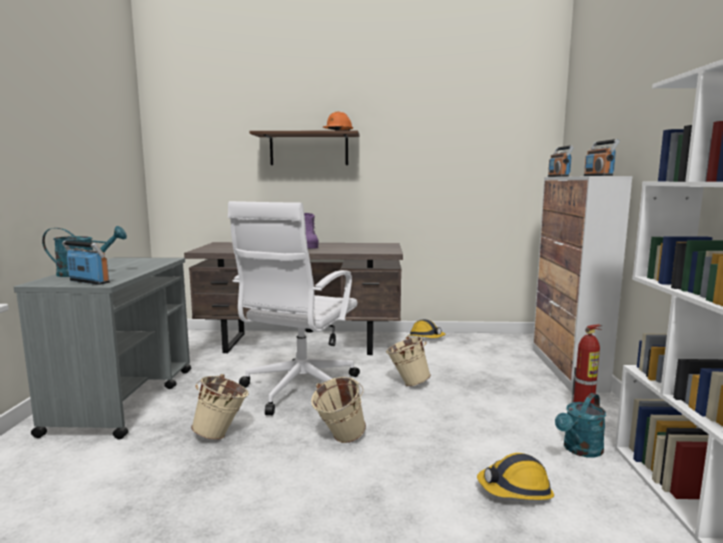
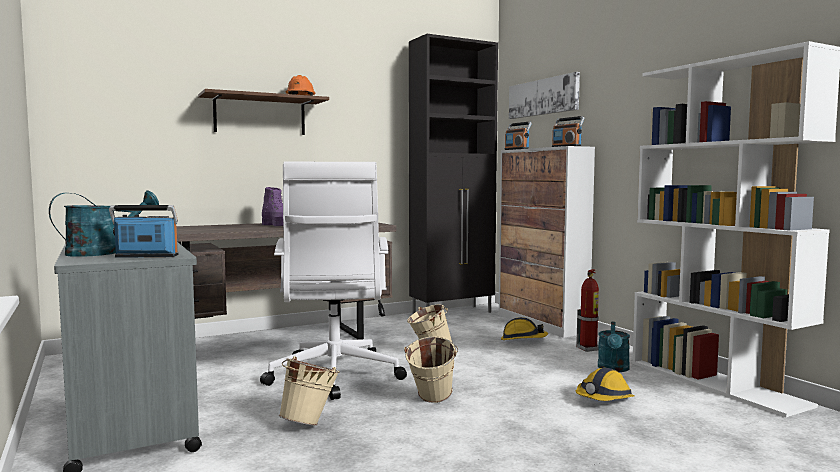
camera: 30 degrees left, 5 degrees down
(426, 337) = (395, 319): hard hat -> hard hat (523, 340)
(488, 339) = (453, 313): none -> black cabinet
(596, 115) = (543, 97): none -> picture

